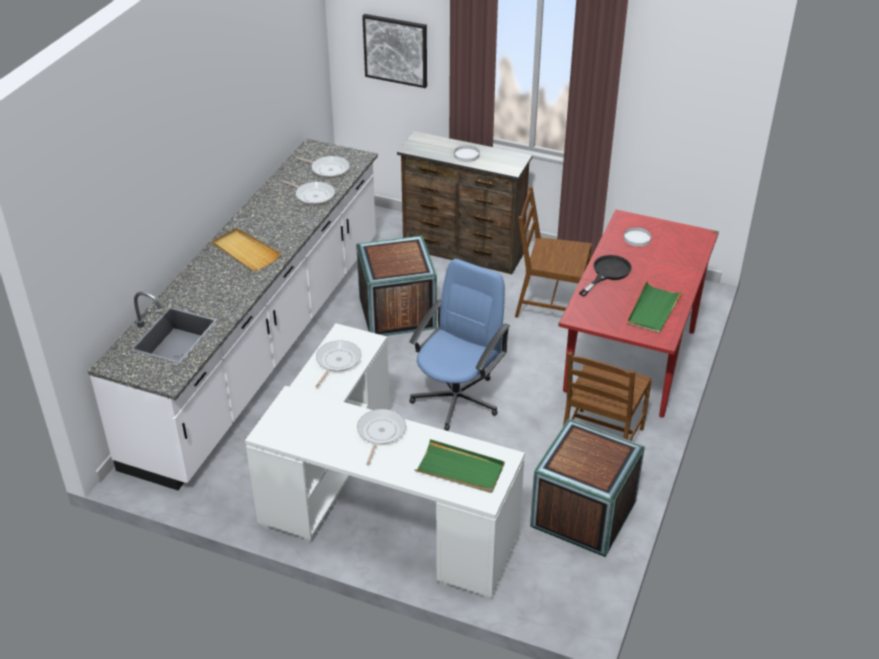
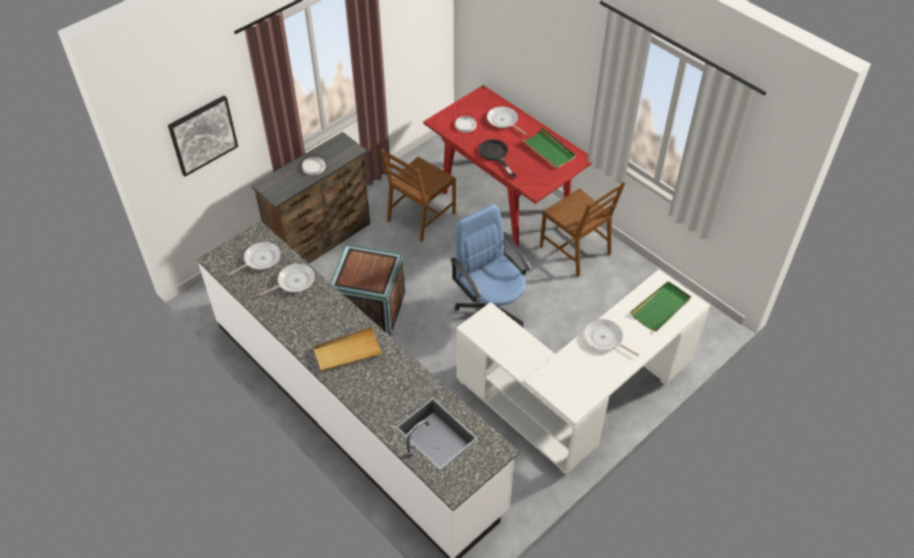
camera: 65 degrees left, 10 degrees up
(337, 361) = (504, 341): frying pan -> frying pan (503, 121)
(583, 514) = (636, 285): crate -> none

